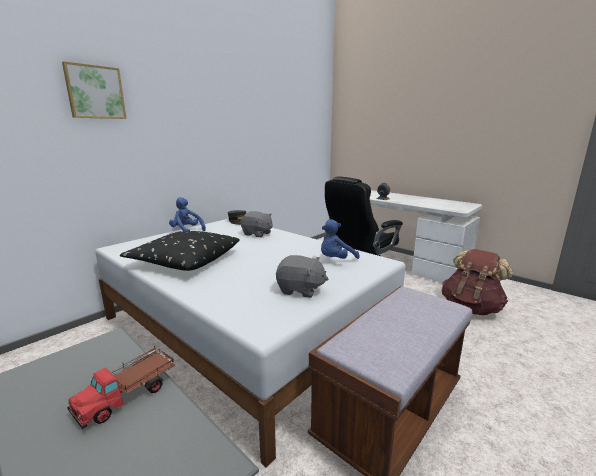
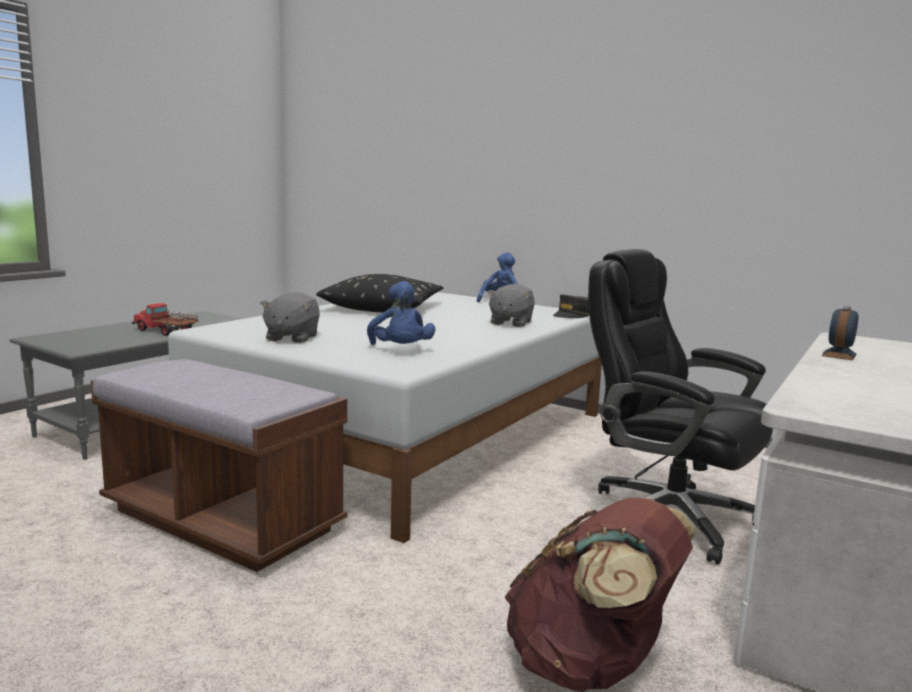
camera: 80 degrees right, 5 degrees down
(95, 92) = (451, 113): picture -> none
(336, 260) = (400, 350): blue plush toy -> blue plush toy turned 150 degrees counterclockwise

